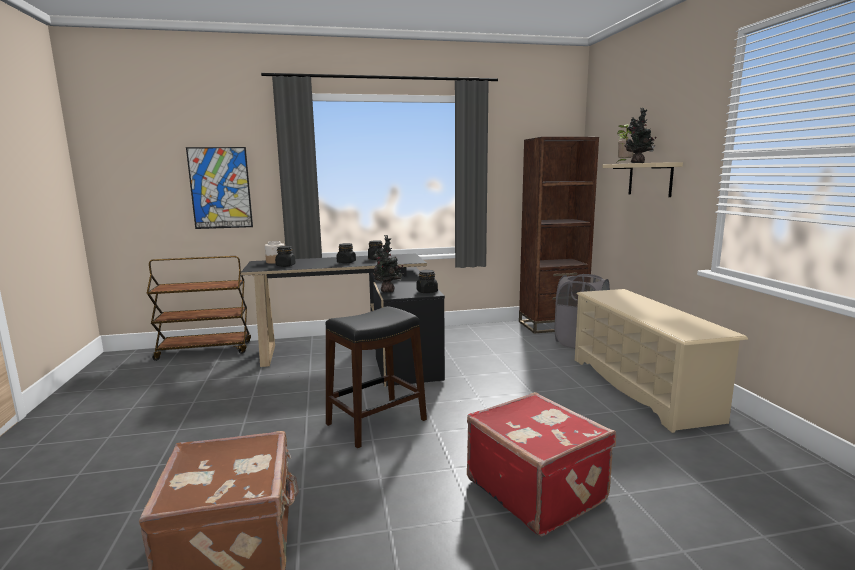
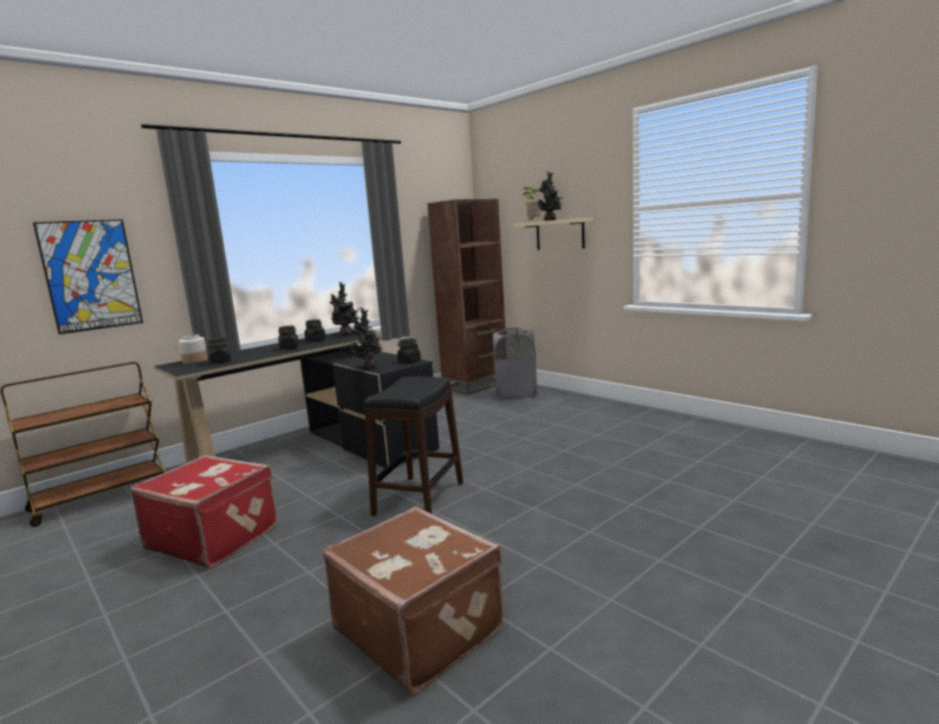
camera: 30 degrees left, 0 degrees up
(406, 257) = (346, 334): none -> potted plant
(537, 489) = (609, 499): red suitcase -> red suitcase (214, 537)
(641, 388) = (598, 413): beige shoe rack -> none

